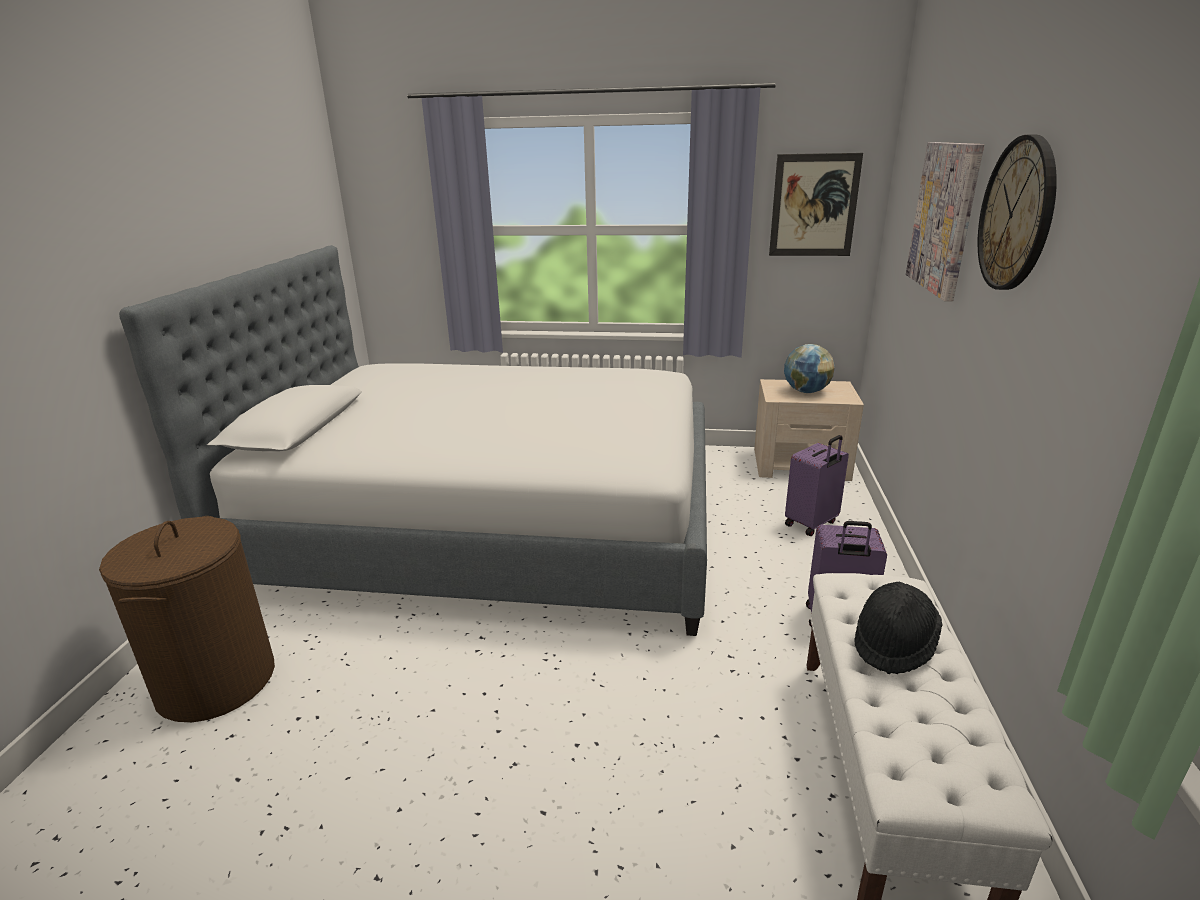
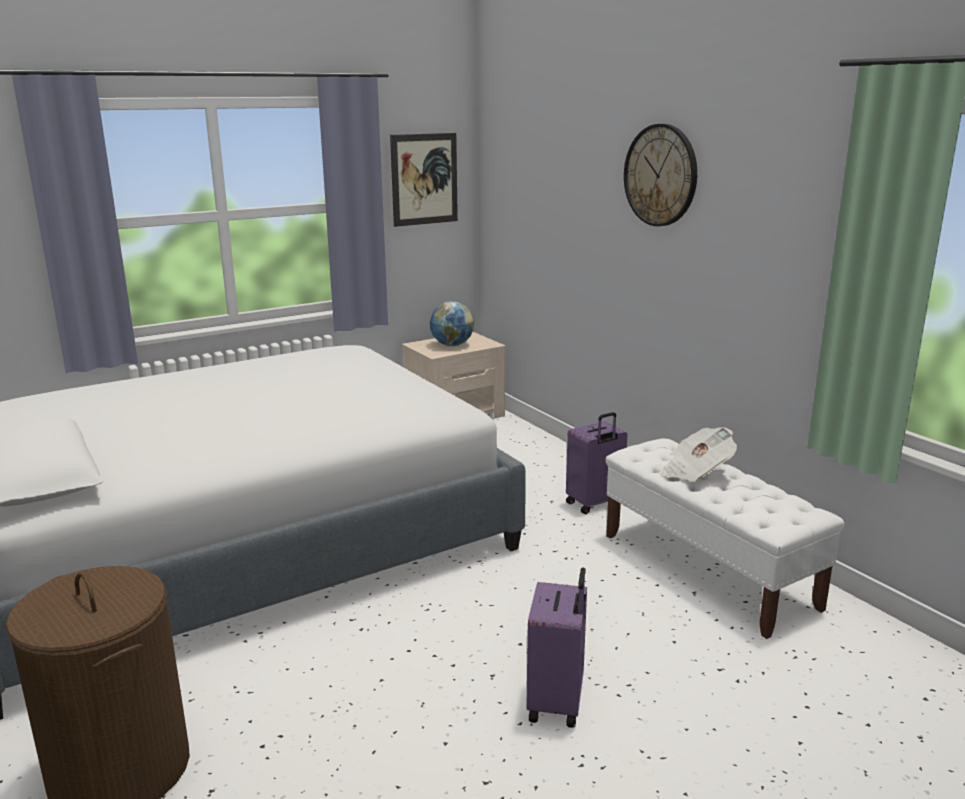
camera: 40 degrees left, 5 degrees down
(812, 524) = (511, 452): purple suitcase -> purple suitcase (557, 703)
(893, 644) = (696, 471): black hat -> newspaper
(944, 218) = (572, 182): picture -> none

